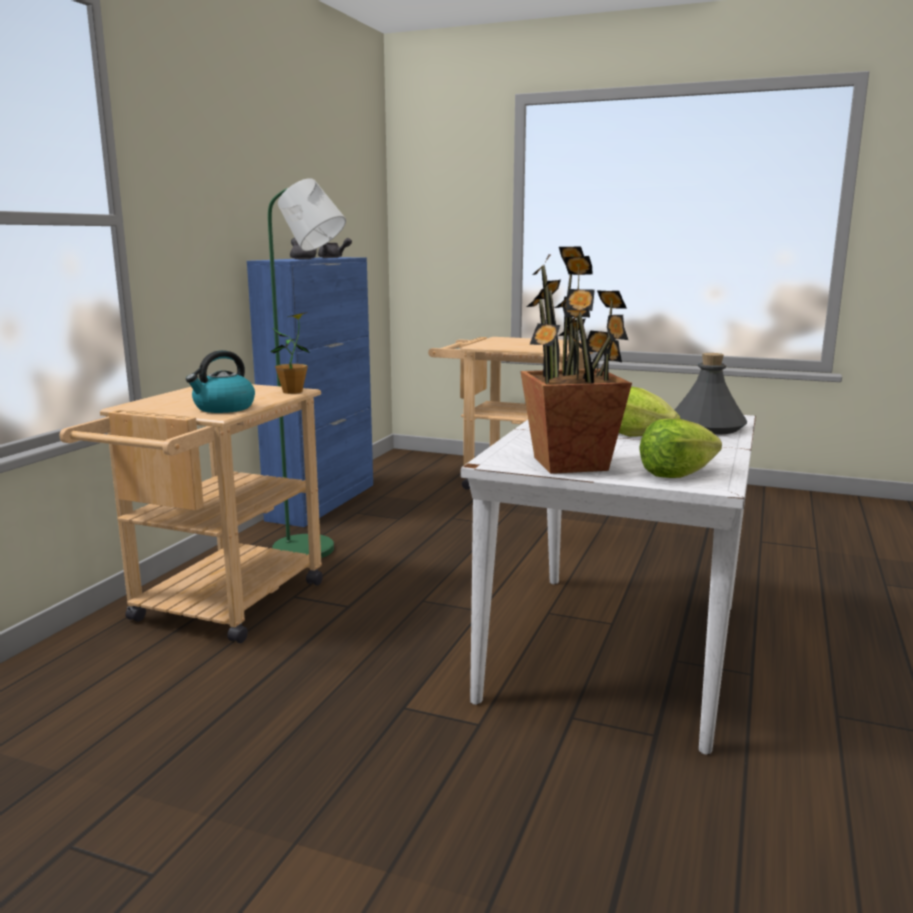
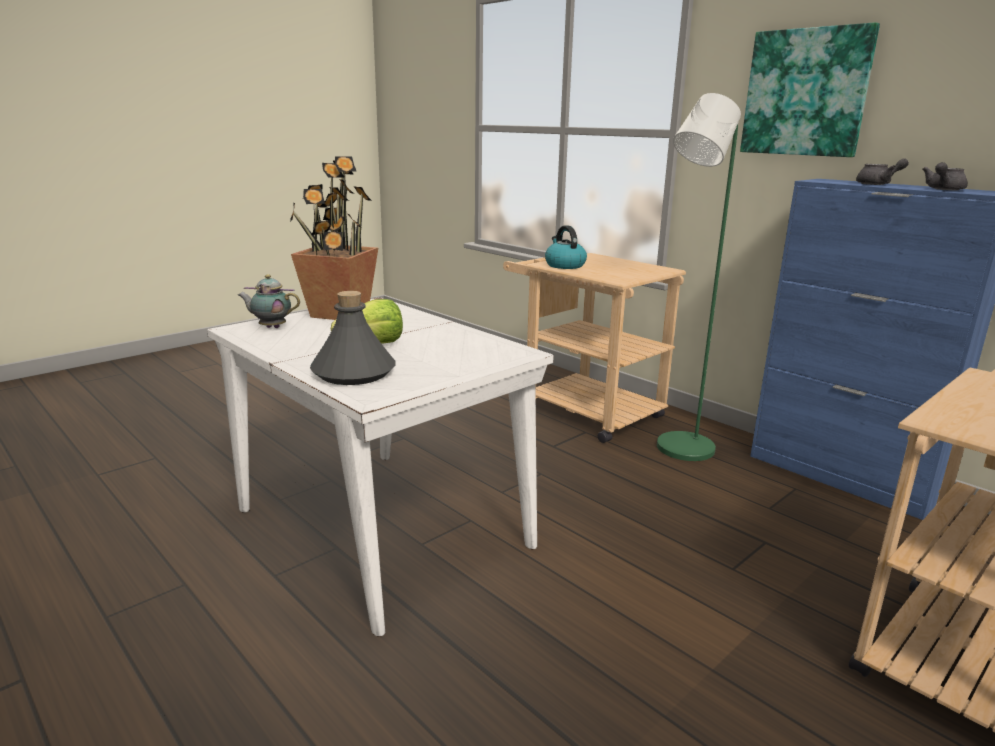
camera: 115 degrees right, 5 degrees up
(221, 179) = (806, 93): none -> picture
(292, 392) = (613, 278): potted plant -> none
(676, 474) = (271, 327): lettuce -> teapot

